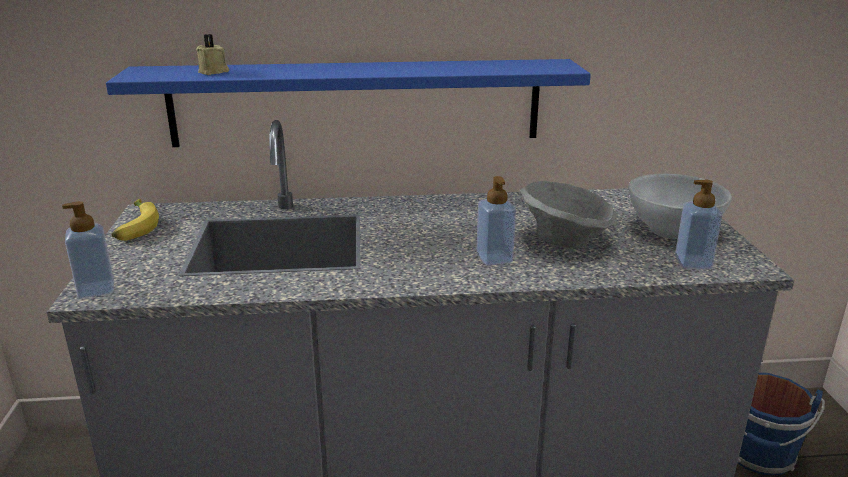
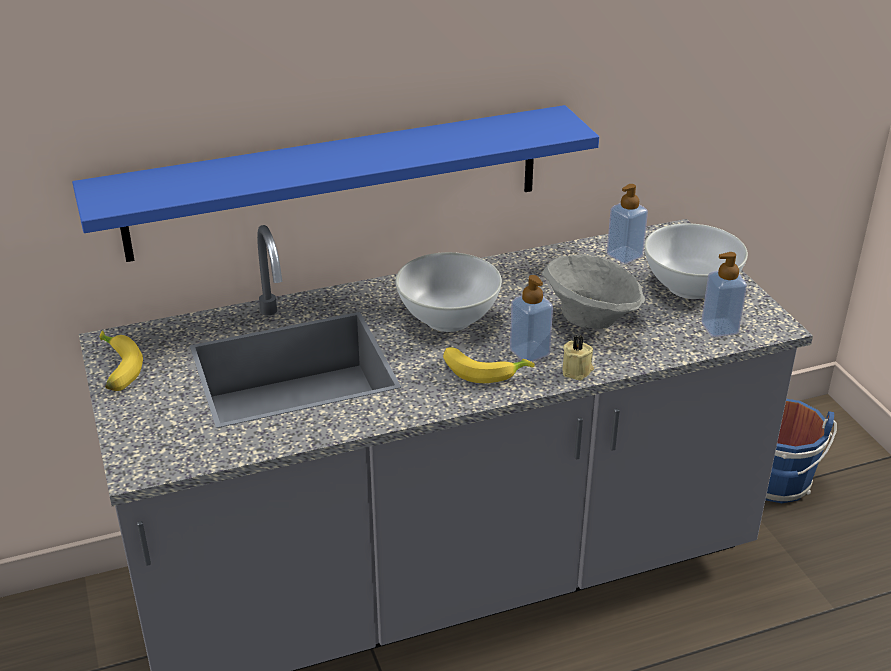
camera: 15 degrees left, 10 degrees up
(96, 289) = (141, 460): soap dispenser -> soap dispenser (624, 255)
(214, 72) = (190, 183): beige candle -> beige candle (577, 371)
(432, 227) = (447, 318): none -> white bowl
(444, 265) = (484, 370): none -> banana

